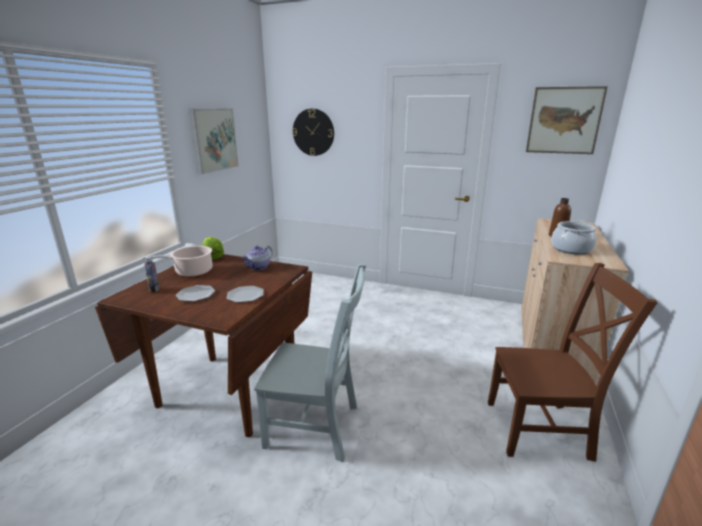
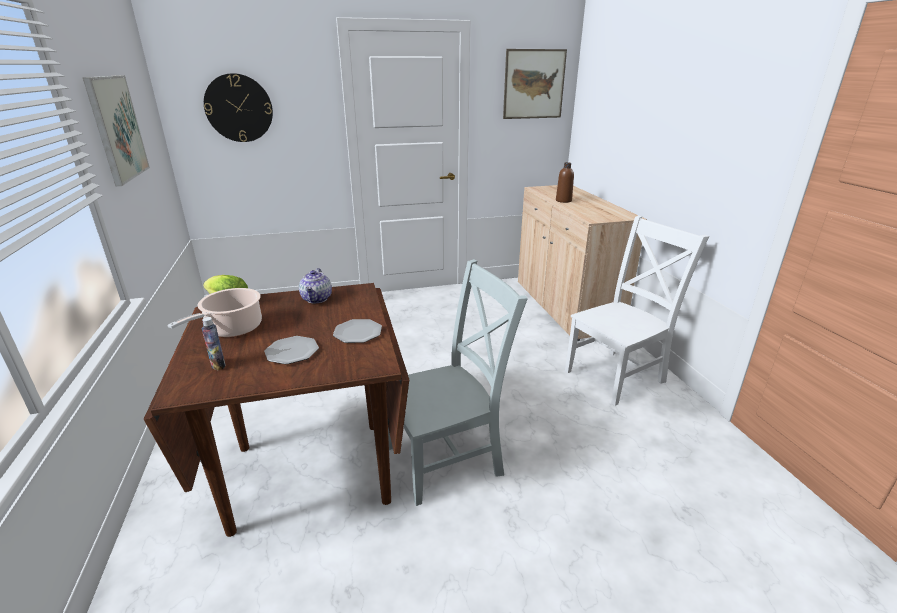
camera: 35 degrees left, 5 degrees up
(542, 429) = (617, 375): brown chair -> white chair
(571, 249) = (589, 210): cooking pot -> none

